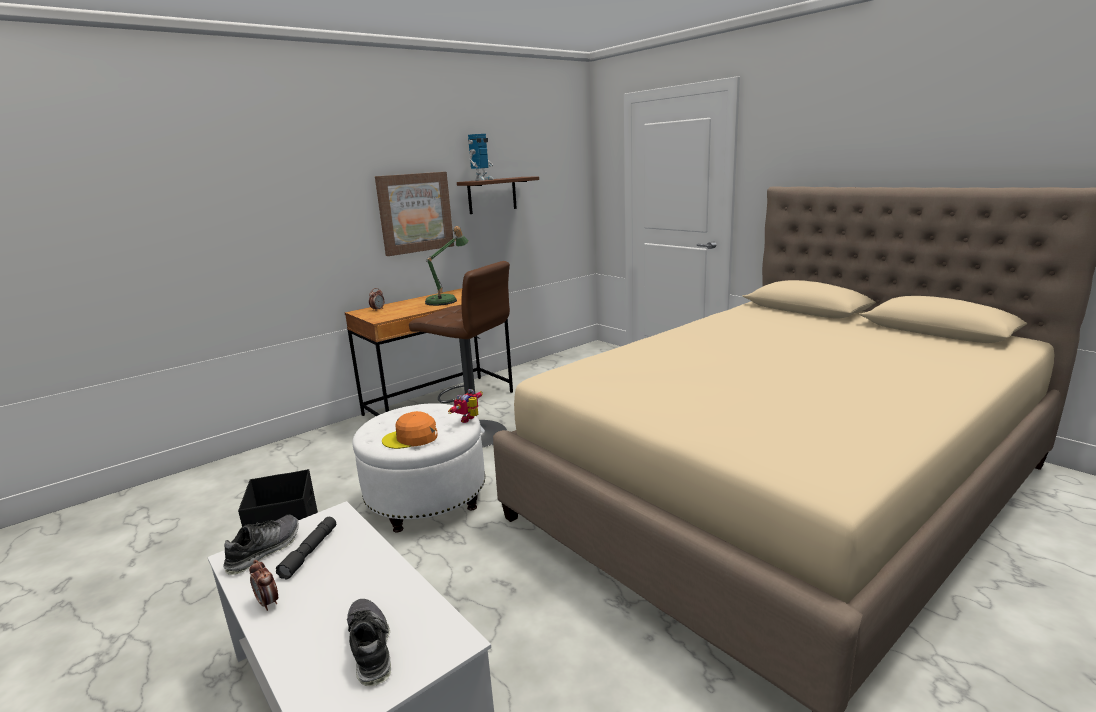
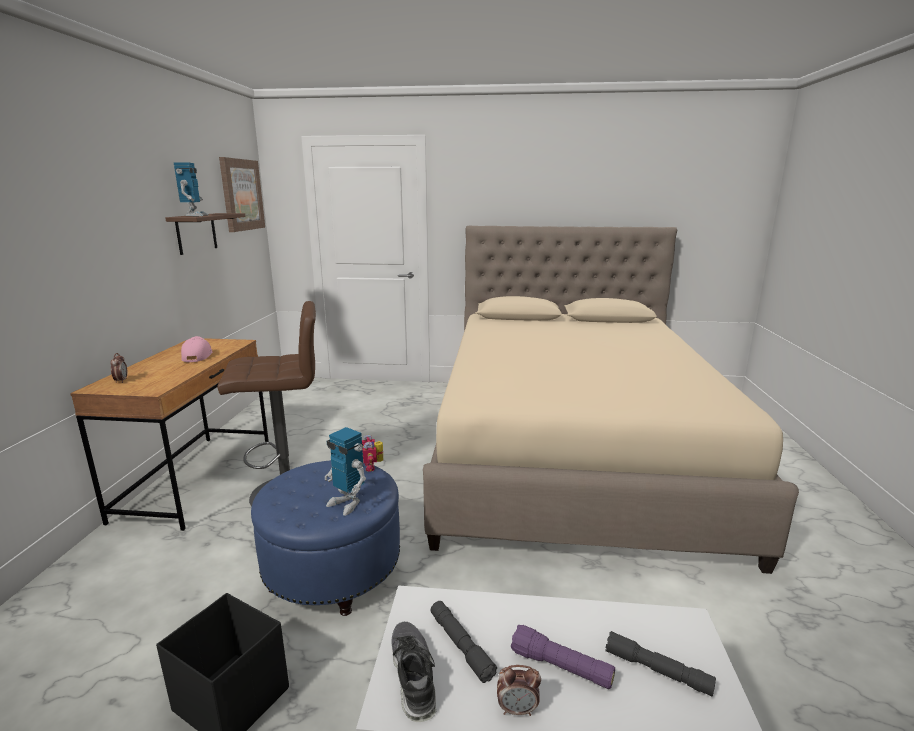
camera: 45 degrees left, 0 degrees up
(328, 601) = (561, 667): none -> purple flashlight
(370, 648) = (657, 670): shoe -> grey flashlight
(411, 438) = (347, 503): orange cap -> toy robot
(415, 213) = (130, 254): picture -> picture (241, 195)
(427, 500) = (333, 572): white ottoman -> blue ottoman
(446, 300) = (197, 356): table lamp -> pink cap

